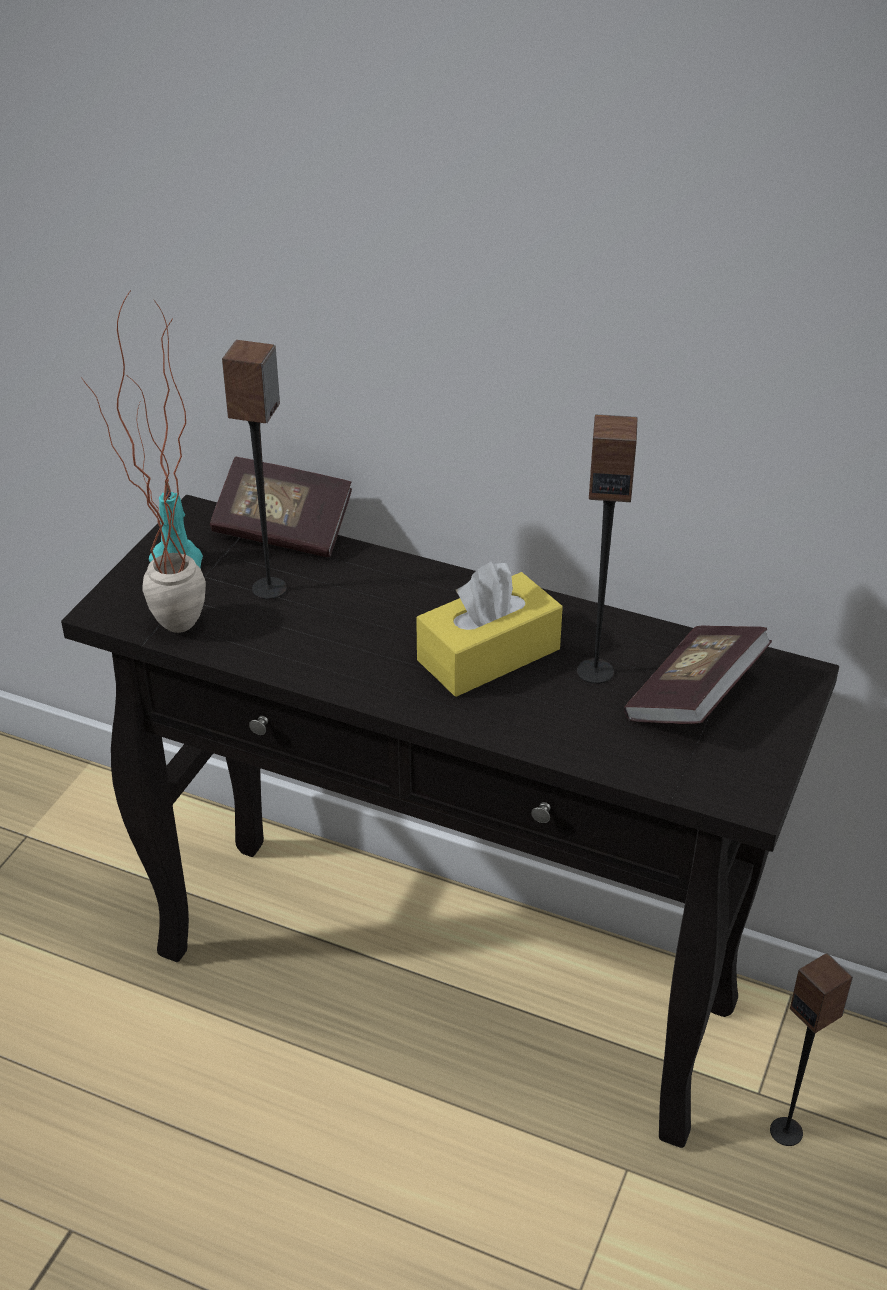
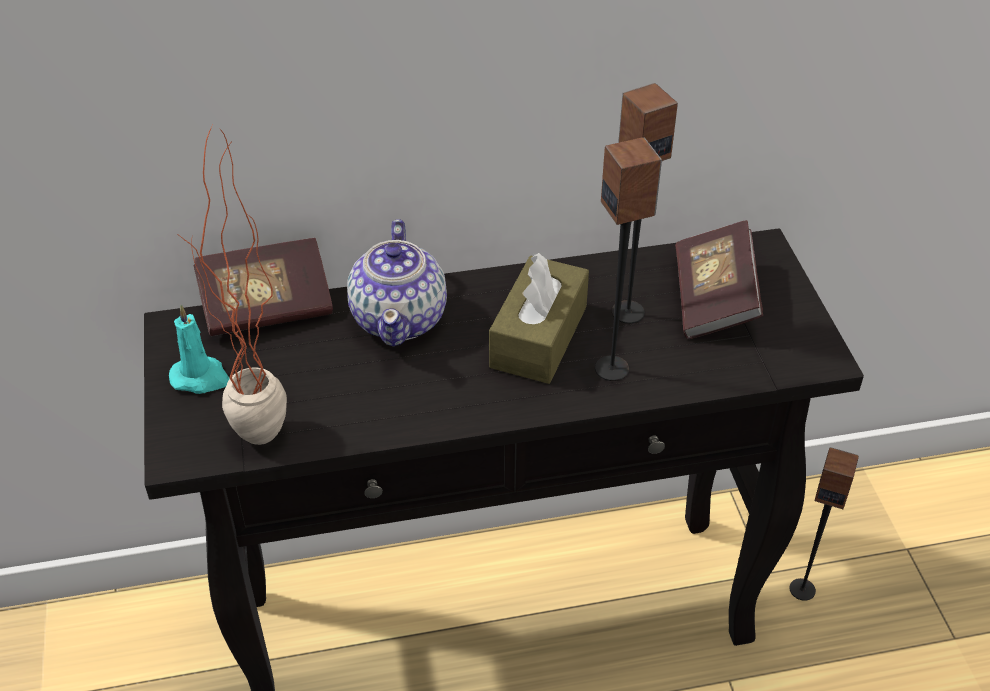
camera: 35 degrees left, 5 degrees up
(270, 589) = (308, 364): speaker -> speaker (612, 368)
(383, 586) = (400, 318): none -> teapot
(488, 655) = (538, 337): yellow tissue box -> brown tissue box

